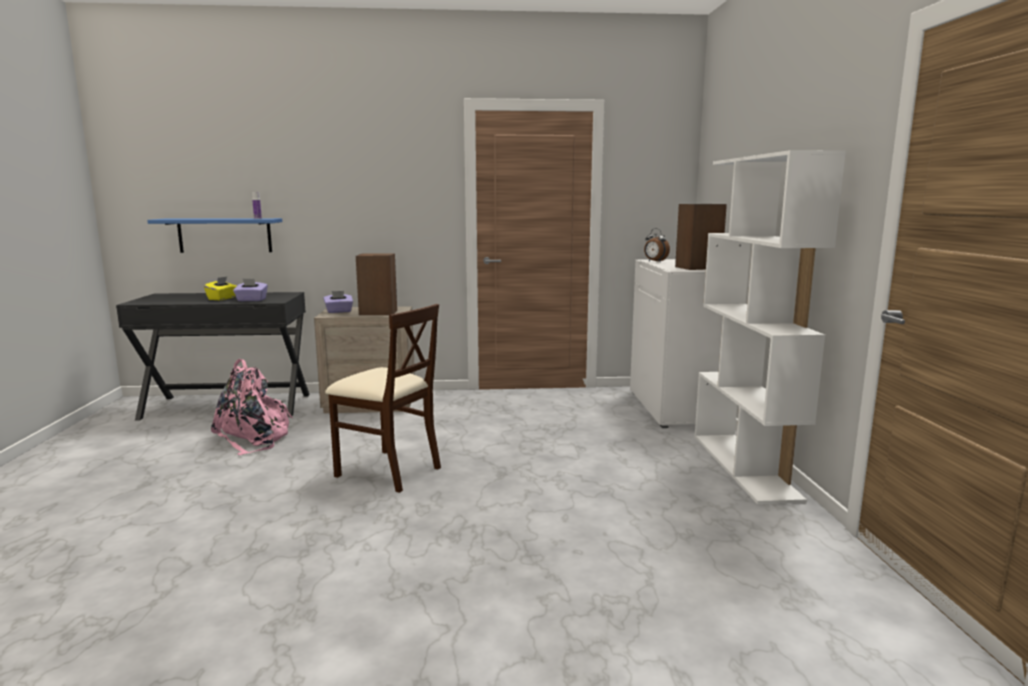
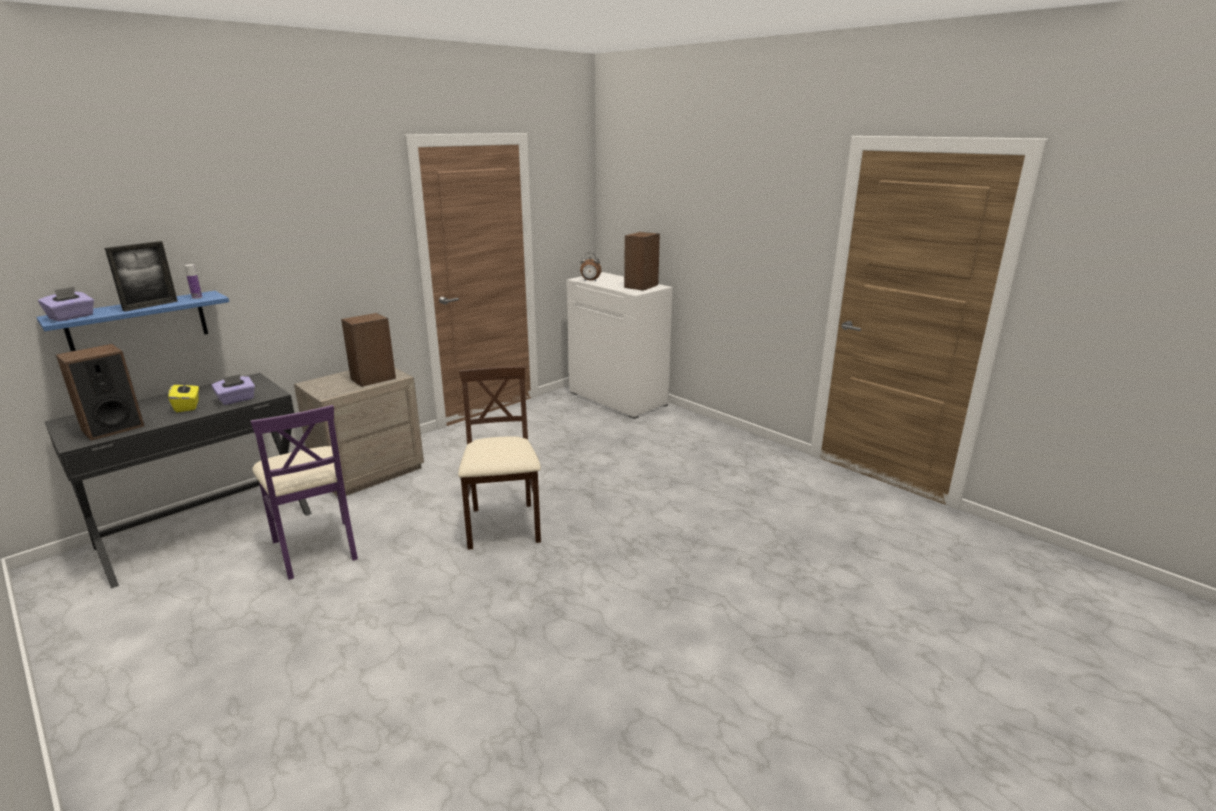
camera: 40 degrees left, 10 degrees up
(165, 300) = (112, 428): none -> speaker
(222, 218) = (150, 306): none -> picture frame
(254, 438) = (316, 548): pink backpack -> purple chair
(339, 311) = (326, 387): purple tissue box -> purple tissue box (72, 317)
(388, 470) = (503, 526): beige chair -> beige chair turned 90 degrees counterclockwise
(745, 466) = (718, 432): white bookcase -> none

